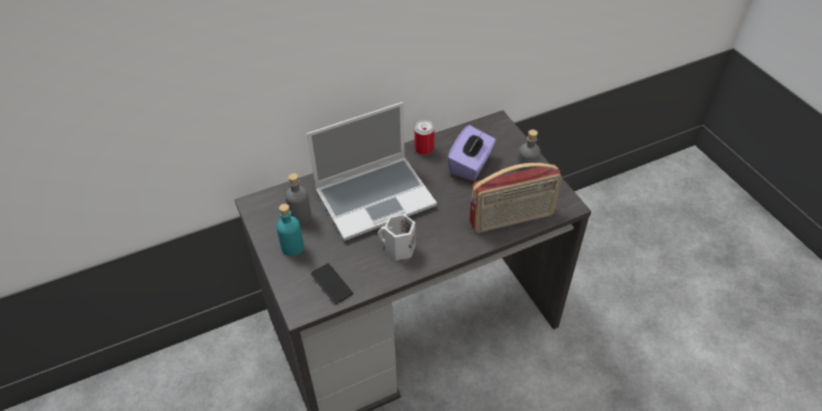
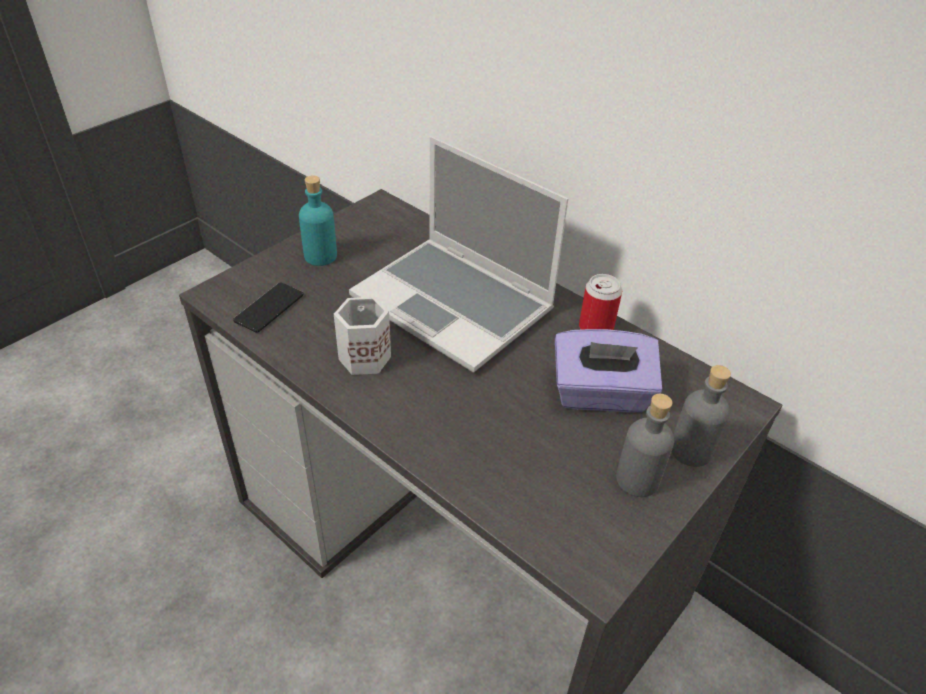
camera: 65 degrees right, 5 degrees down
(300, 217) = (378, 247): grey bottle -> grey bottle (691, 450)
(512, 219) = (502, 486): radio -> none

